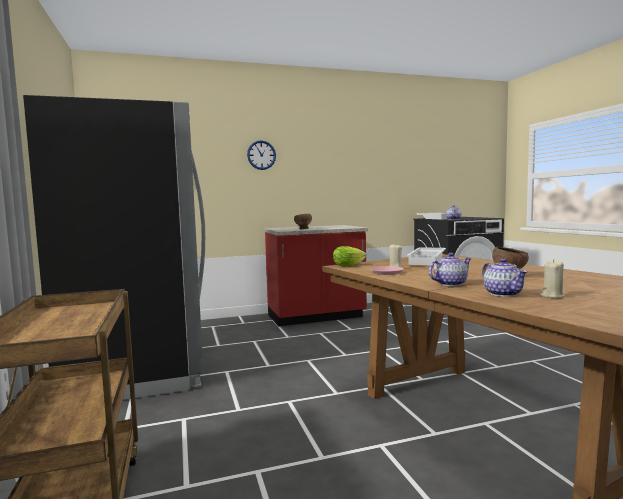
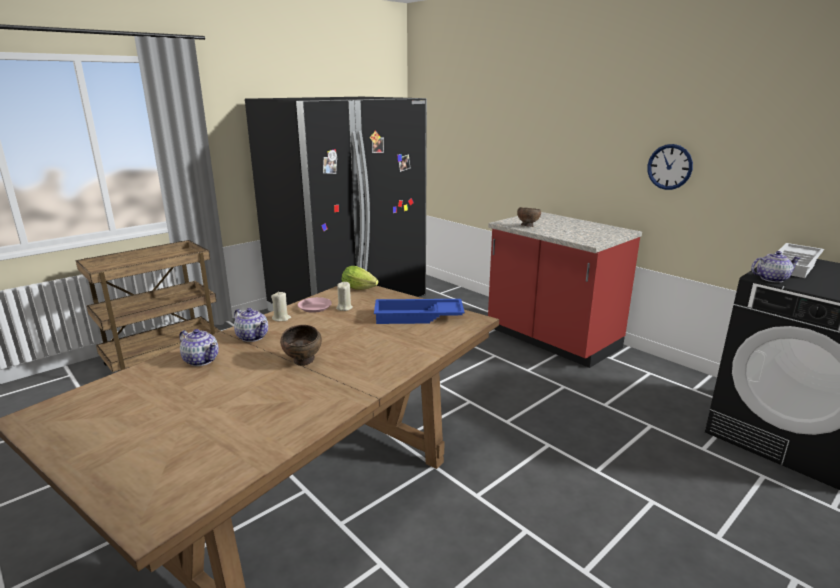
camera: 65 degrees right, 15 degrees up
(261, 155) = (549, 114): wall clock -> wall clock (669, 167)
(428, 260) = (417, 317): white tray -> blue tray
(503, 294) = (201, 360): teapot -> teapot turned 105 degrees counterclockwise
(552, 296) = (188, 381): beige candle -> beige candle (281, 318)

